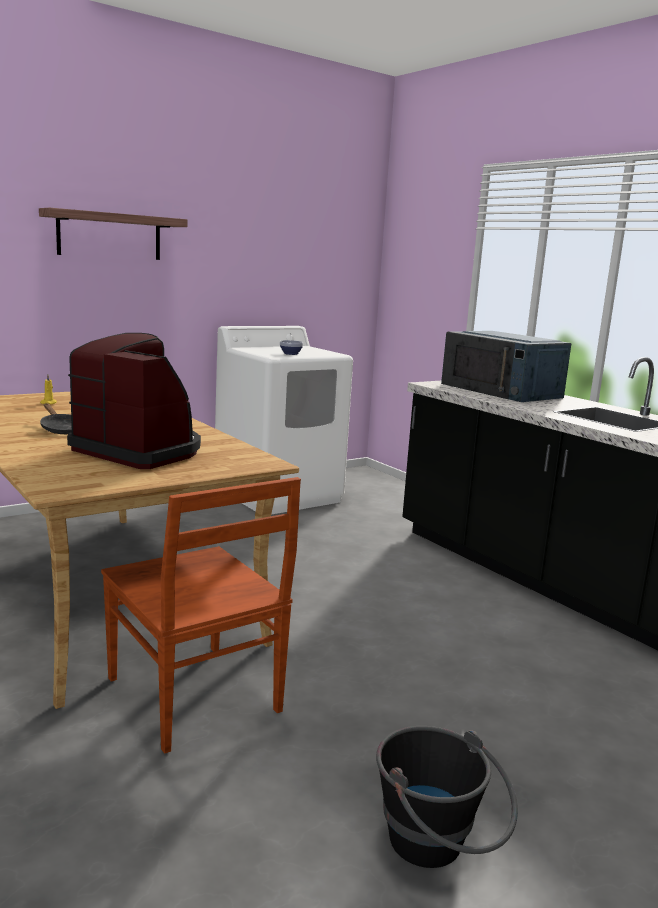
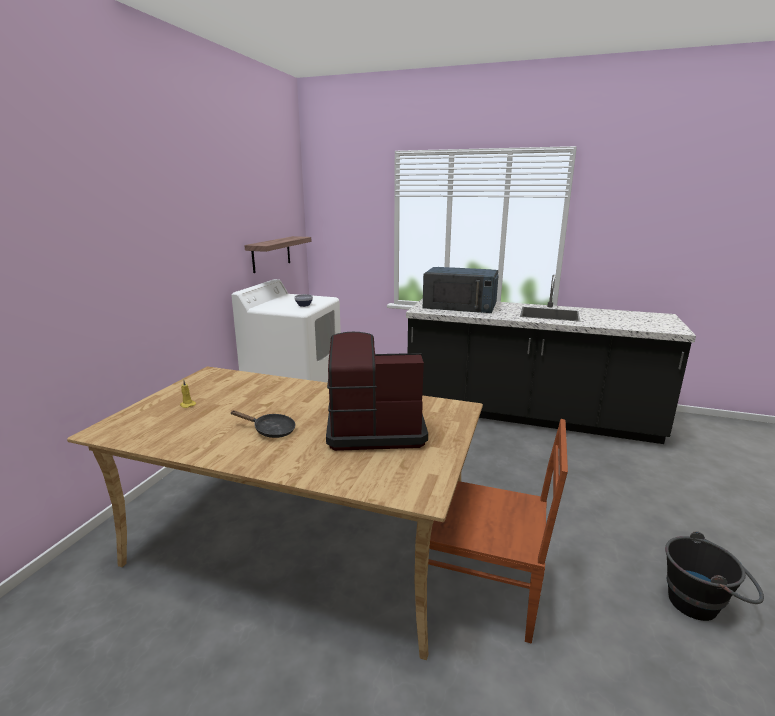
camera: 35 degrees left, 5 degrees up
(109, 235) = (148, 231): shelf -> shelf (271, 254)

